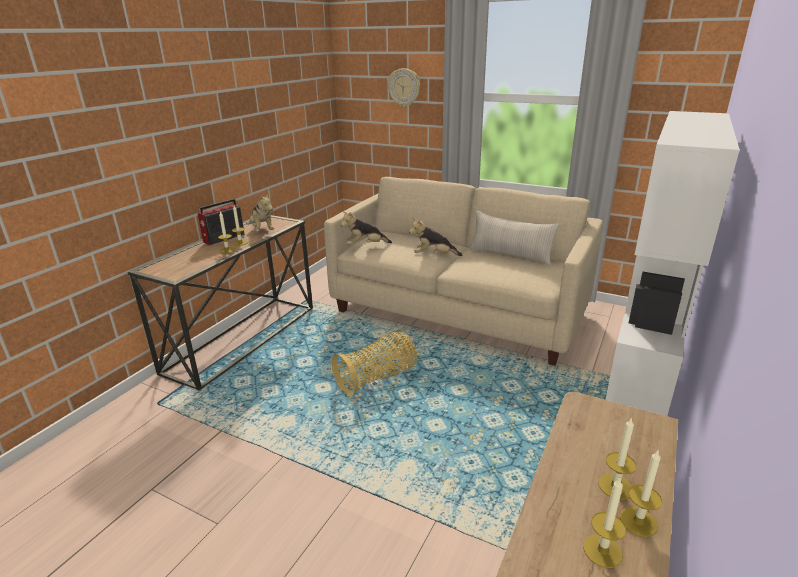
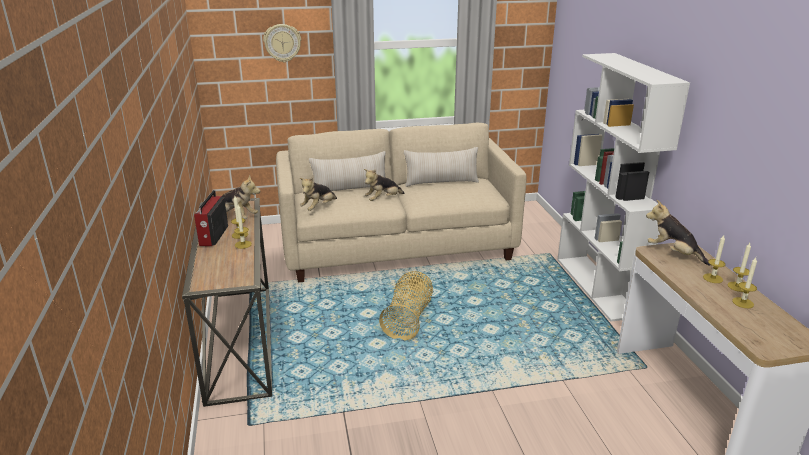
camera: 40 degrees left, 0 degrees up
(416, 238) = (350, 189): none -> beige pillow
(612, 422) = (673, 253): none -> plush toy

